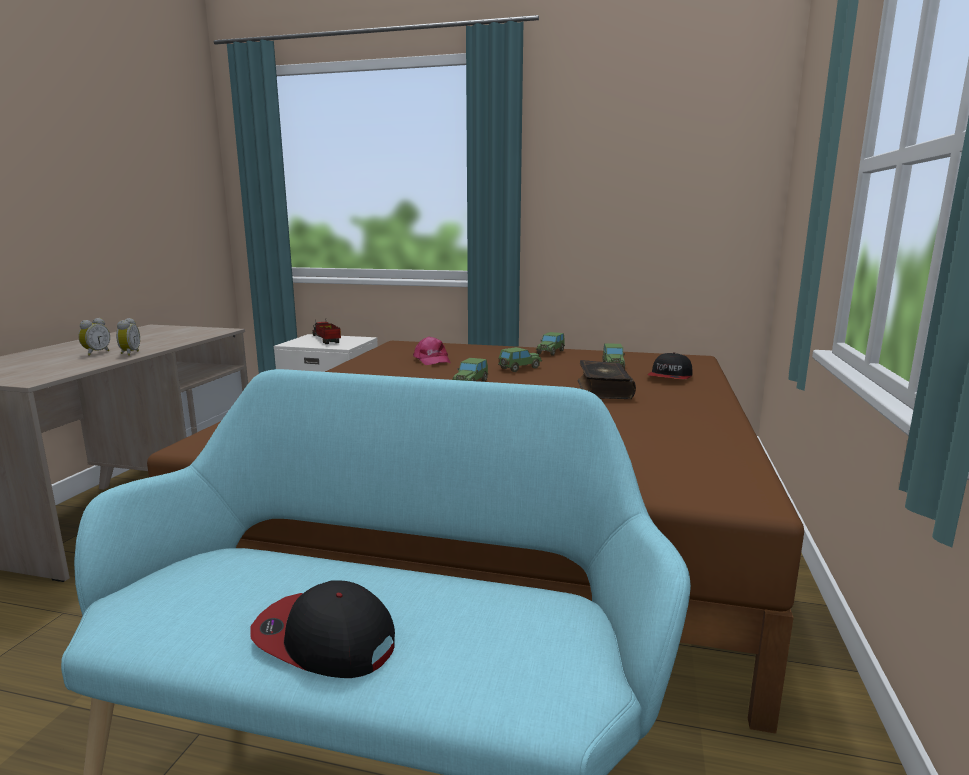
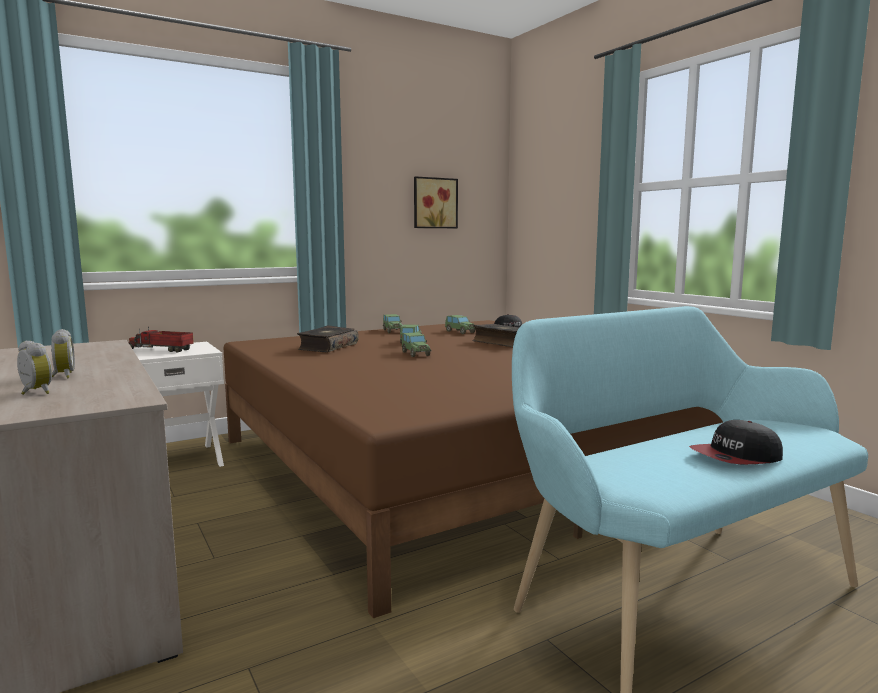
camera: 45 degrees left, 5 degrees down
(129, 353) = (113, 369): alarm clock -> alarm clock (34, 392)
(432, 360) = (327, 347): pink cap -> book
(656, 196) = (434, 203): none -> picture

